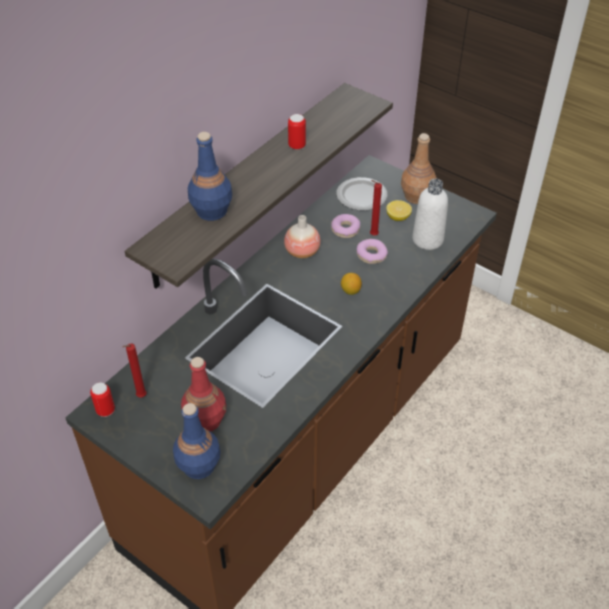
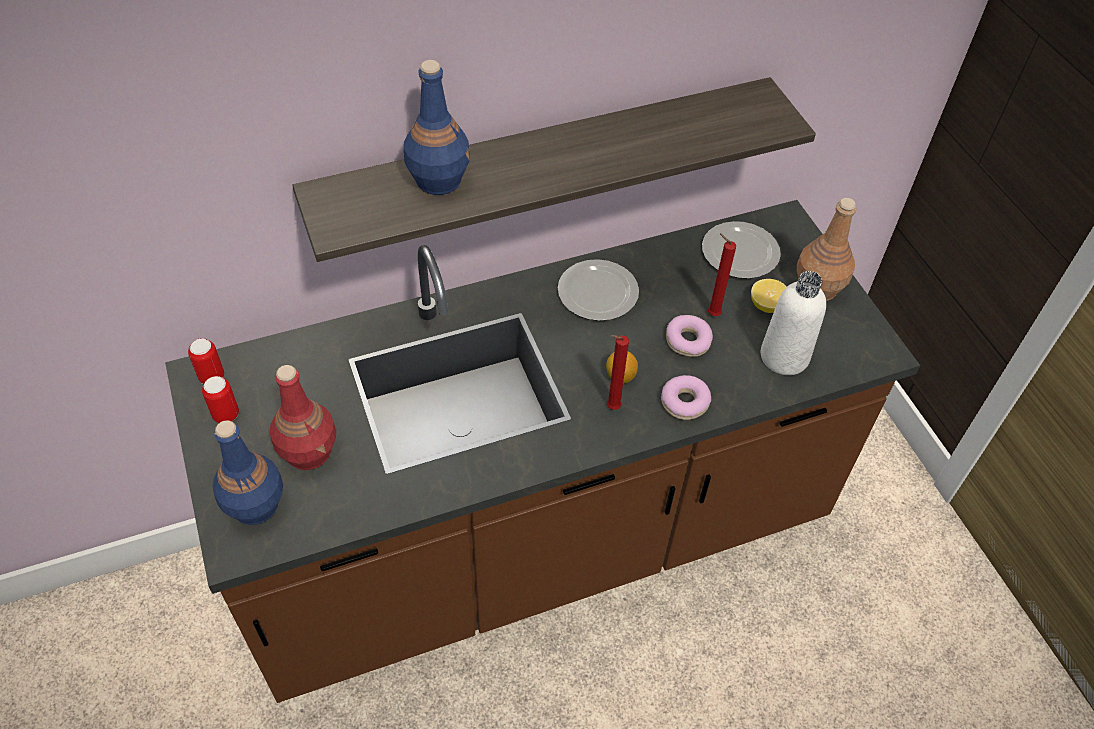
camera: 30 degrees right, 5 degrees up
(140, 397) = (261, 381): red candle -> red candle (611, 408)
(297, 146) = (625, 139): can -> can (226, 415)
(302, 252) = (599, 293): vase -> plate
(345, 229) = (681, 289): donut -> donut (685, 402)

